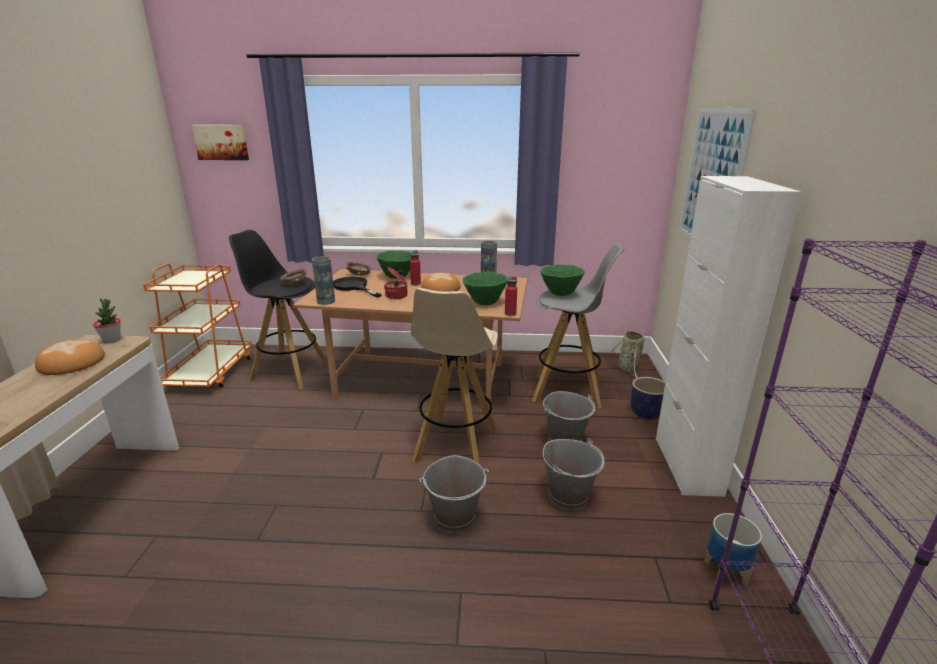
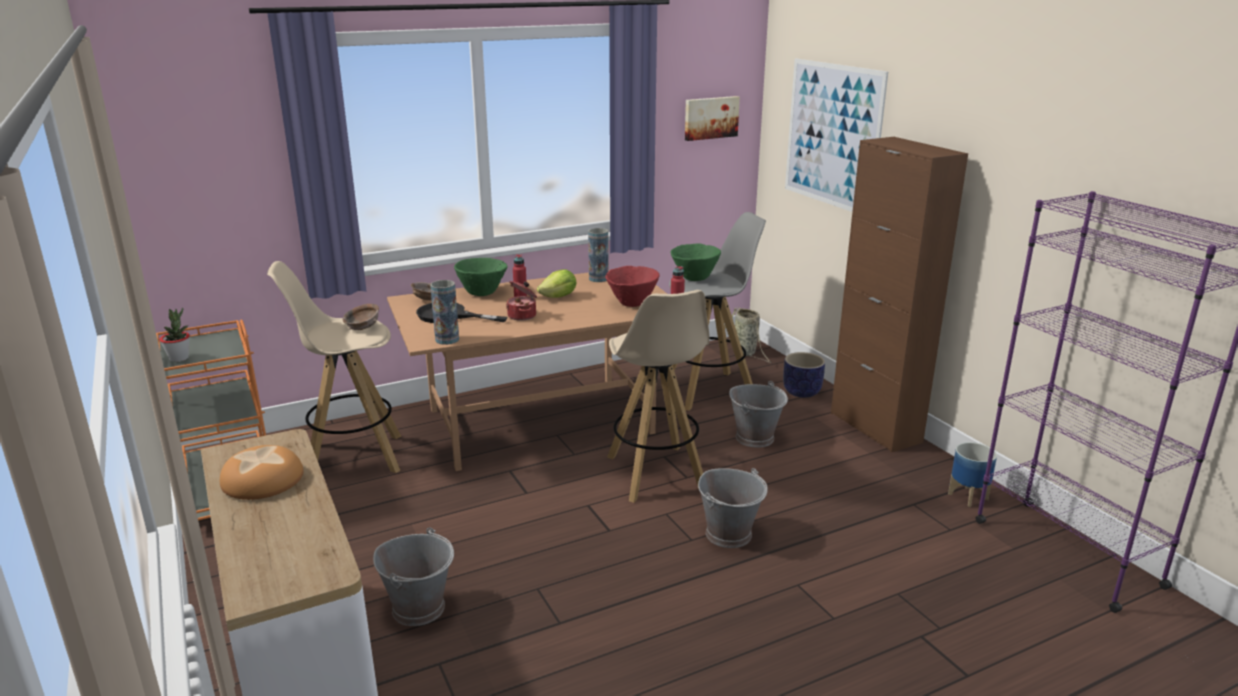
camera: 30 degrees left, 0 degrees up
(112, 340) = (258, 445): potted plant -> potted plant (179, 358)
(221, 142) = (191, 135): picture -> picture (710, 118)
(290, 372) = (353, 457): black stool -> beige stool
(441, 288) = (559, 297): bread -> lettuce
(484, 302) = (632, 303): green bowl -> red bowl
(569, 496) = (806, 483): grey bucket -> grey bucket (419, 608)
(687, 466) = (875, 427): white cabinet -> brown cabinet

